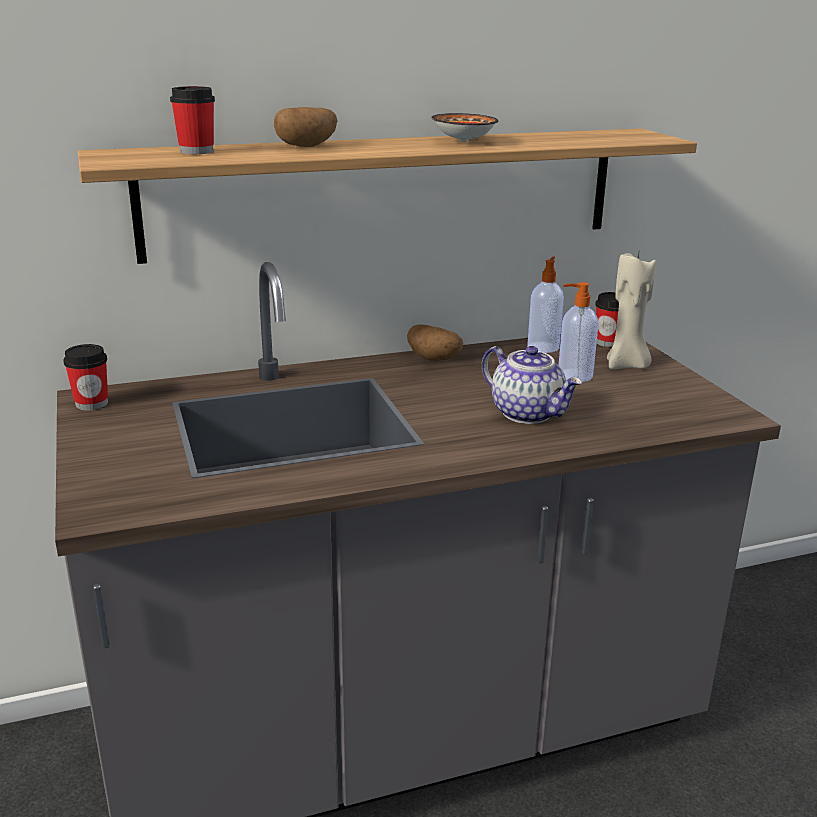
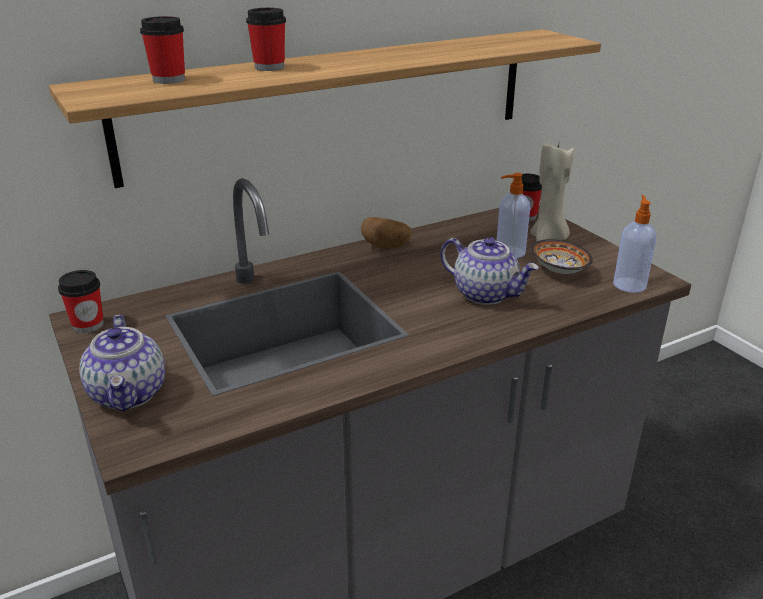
camera: 10 degrees left, 5 degrees up
(109, 468) = (129, 394): none -> teapot
(307, 146) = (269, 67): potato -> cup
(462, 142) = (405, 53): bowl -> bowl (558, 271)
(543, 347) = (473, 226): soap dispenser -> soap dispenser (629, 284)

